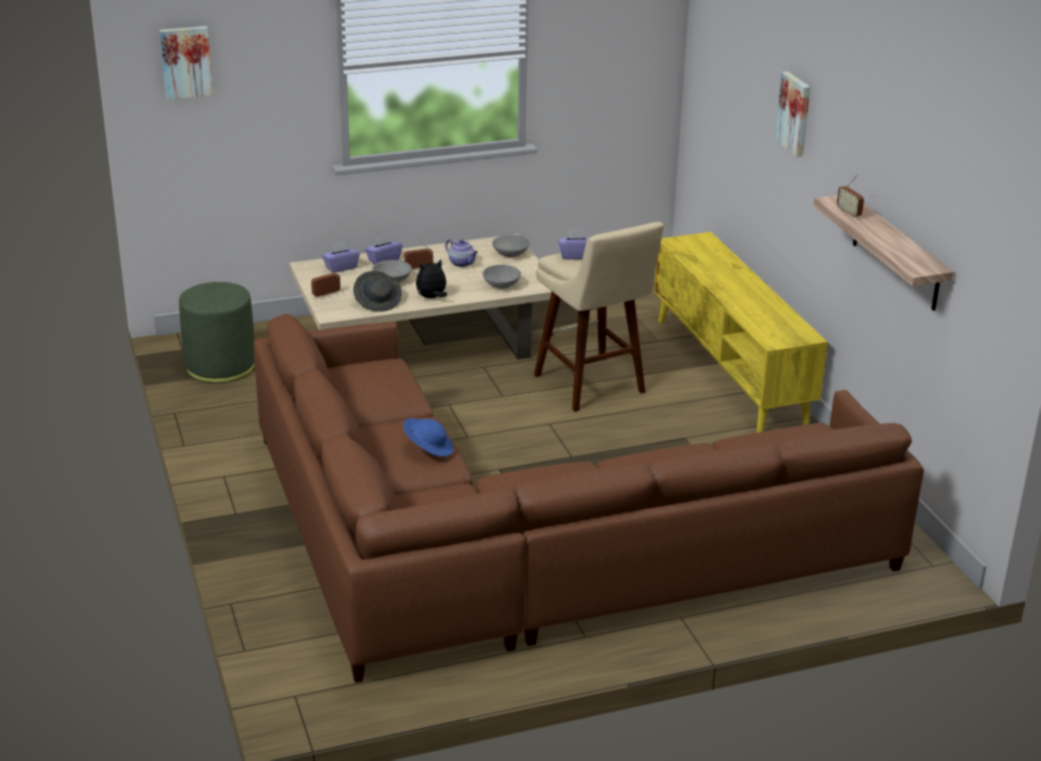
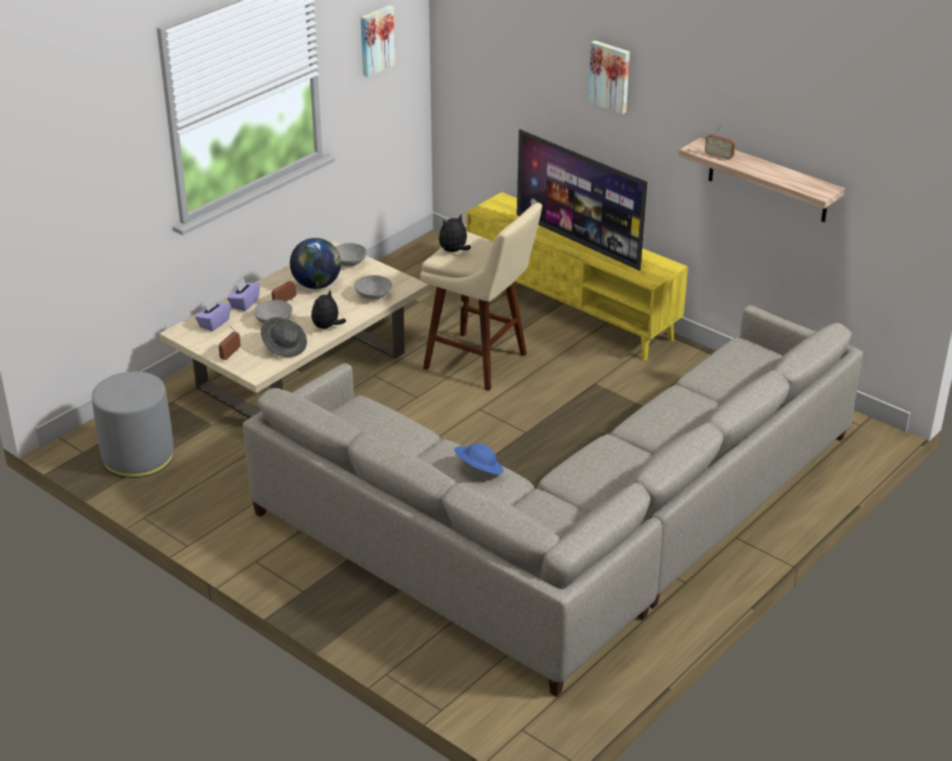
camera: 30 degrees left, 5 degrees up
(186, 62) = (42, 164): picture -> picture (376, 40)
(220, 366) = (138, 456): green ottoman -> grey ottoman
(462, 263) = (317, 285): teapot -> globe
(527, 548) = (570, 526): brown sofa -> grey sofa
(575, 255) = (454, 251): purple tissue box -> plush toy
(738, 291) = (579, 241): none -> television

